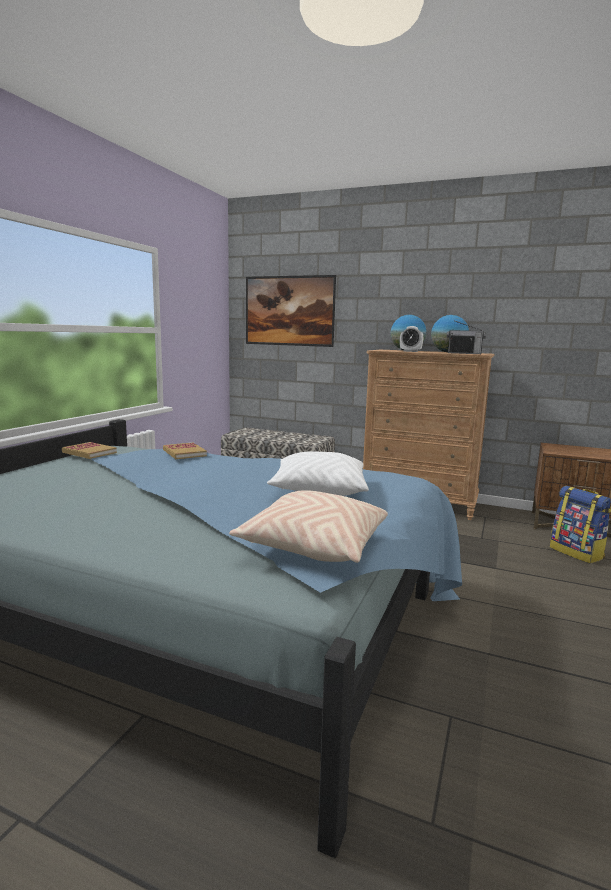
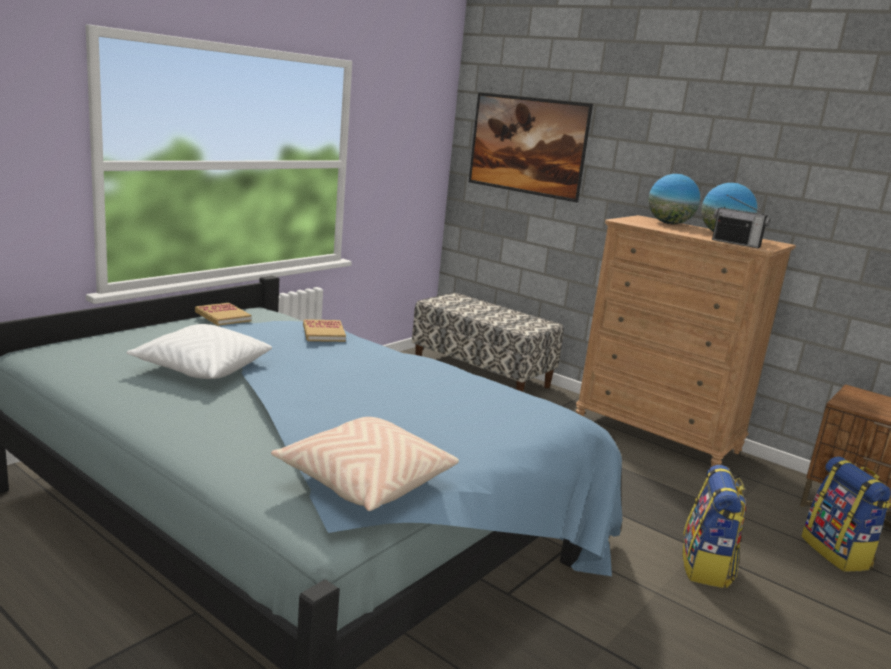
camera: 15 degrees right, 5 degrees up
(319, 490) = (433, 413): white pillow -> white pillow (201, 369)
(410, 351) = (665, 229): alarm clock -> none
(510, 579) = (706, 567): none -> backpack

